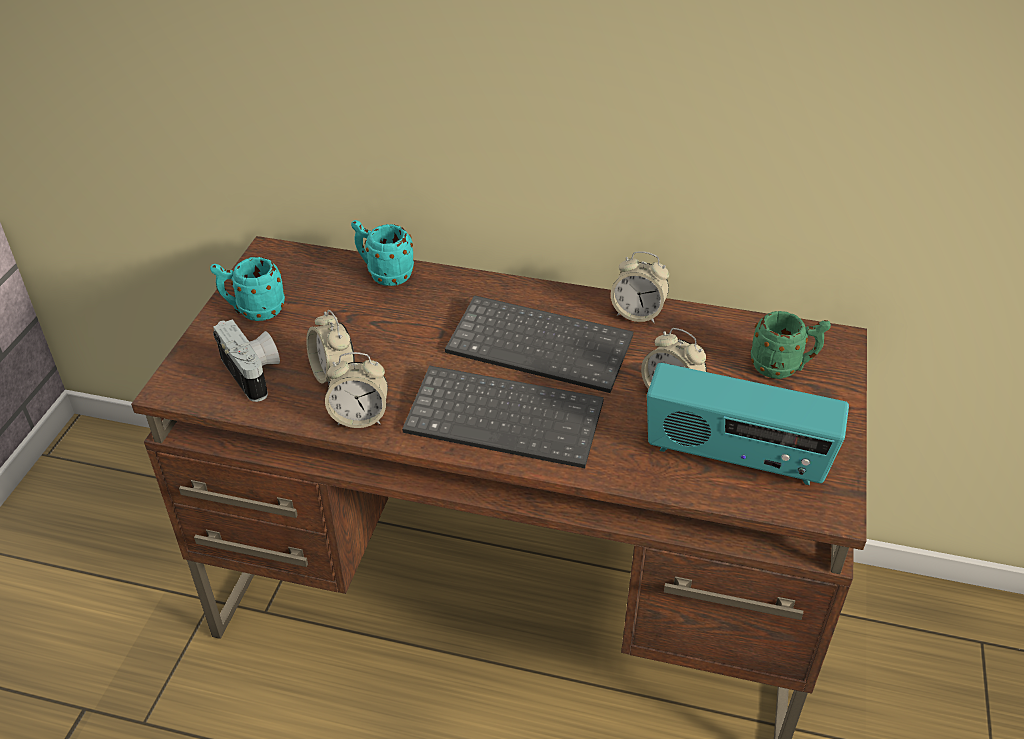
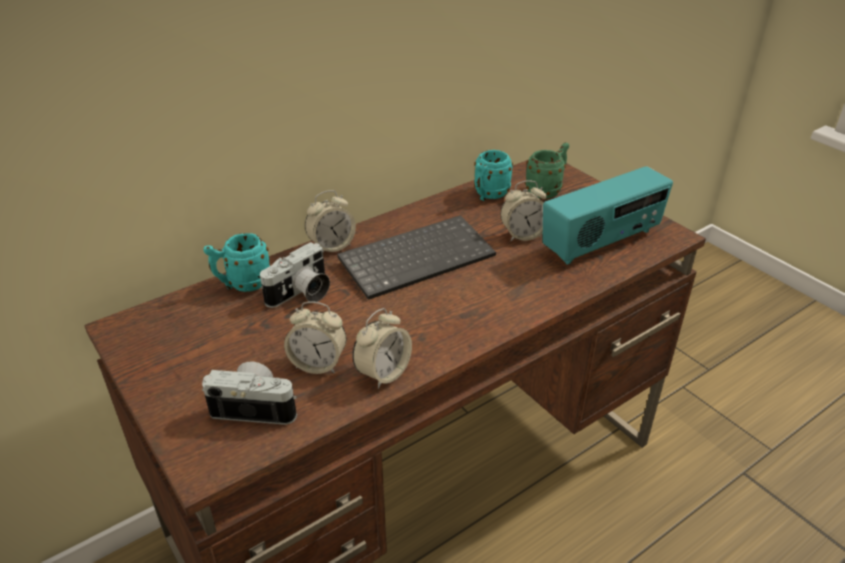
camera: 50 degrees left, 5 degrees down
(253, 311) = (178, 370): turquoise mug -> turquoise mug (488, 195)
(408, 312) = (301, 294): none -> camera
(507, 418) = (468, 306): keyboard -> none
(637, 313) = (437, 209): alarm clock -> alarm clock (331, 246)

